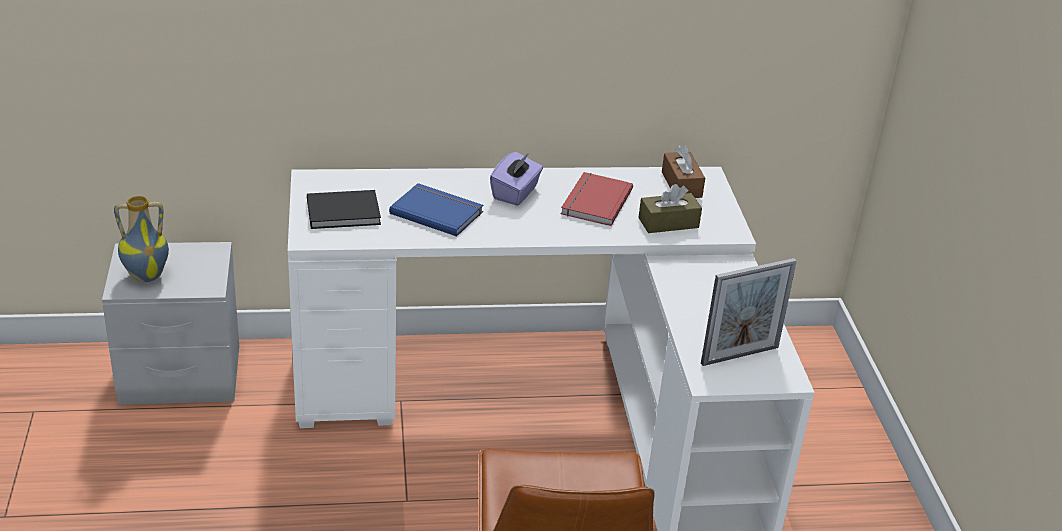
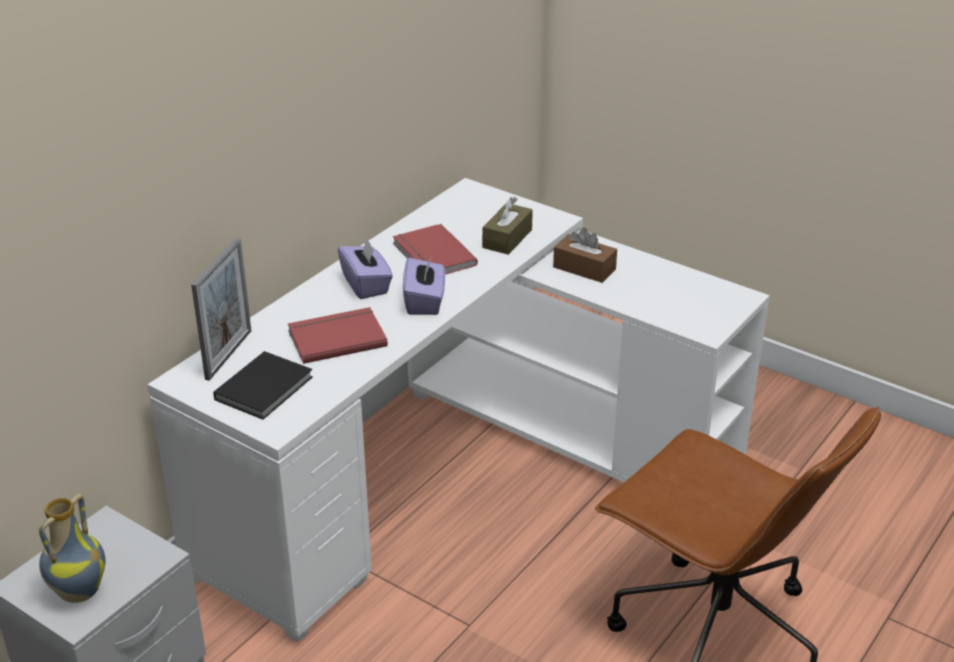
camera: 45 degrees left, 0 degrees up
(437, 211) = (336, 337): blue book -> red book
(532, 226) = (425, 302): none -> purple tissue box
(681, 184) = (465, 206): brown tissue box -> brown tissue box (584, 268)
(740, 355) = (694, 302): picture frame -> picture frame (228, 354)

